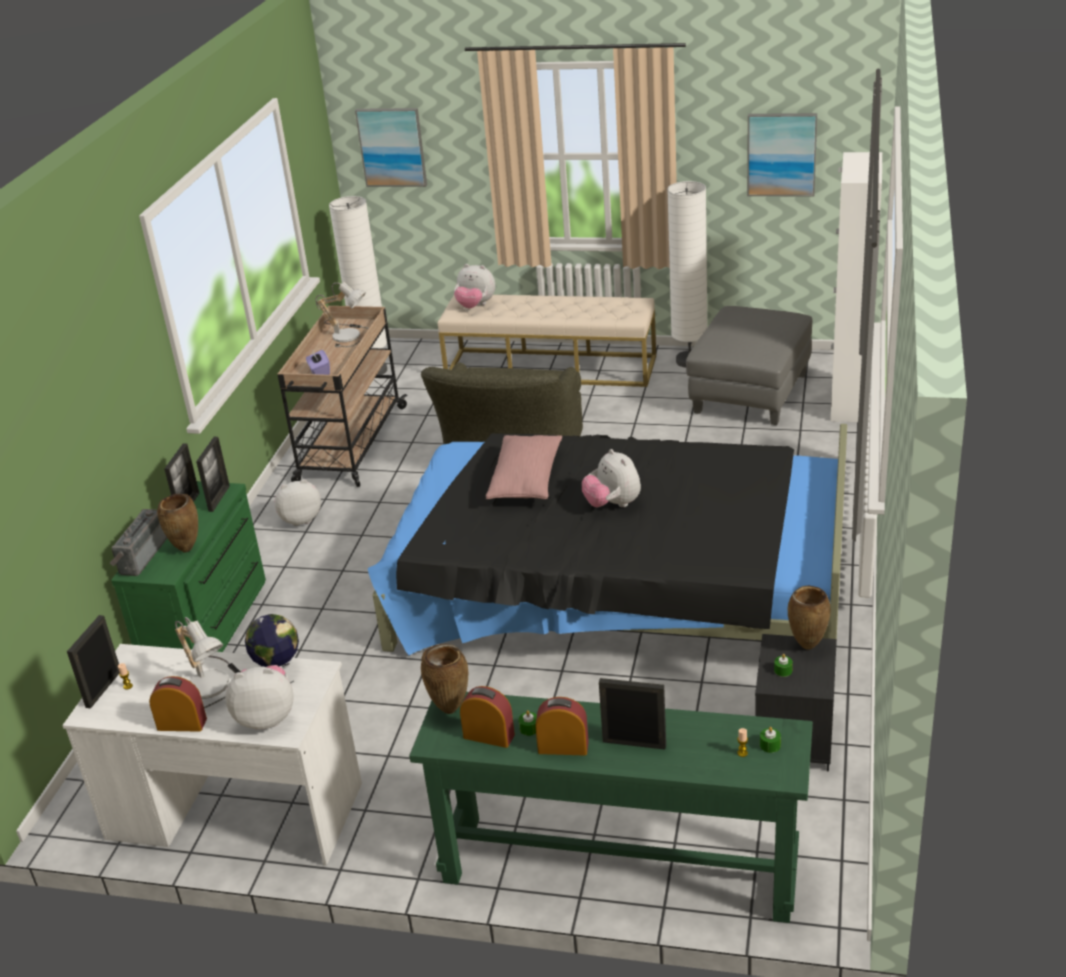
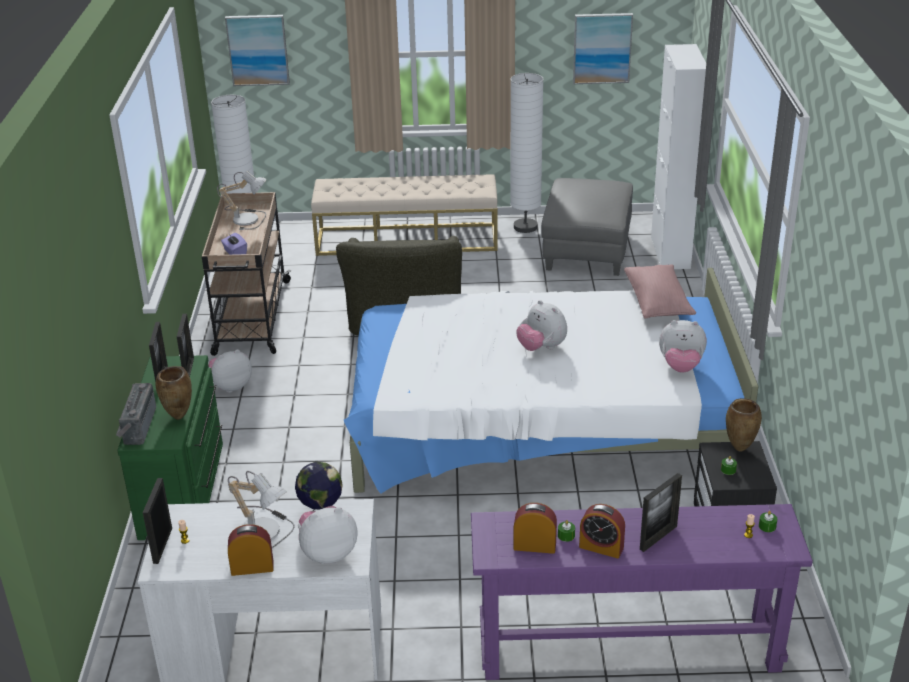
camera: 15 degrees left, 0 degrees up
(451, 709) = (492, 527): brown vase -> none
(475, 306) = (341, 188): plush toy -> plush toy (680, 366)
(526, 481) = (458, 333): pink pillow -> pink pillow (657, 303)
(563, 747) = (601, 547): alarm clock -> alarm clock turned 150 degrees counterclockwise
(617, 589) = (537, 421): black bed -> white bed
(618, 867) = (628, 647): green console table -> purple console table
(634, 743) = (658, 537): picture frame -> picture frame turned 135 degrees clockwise

